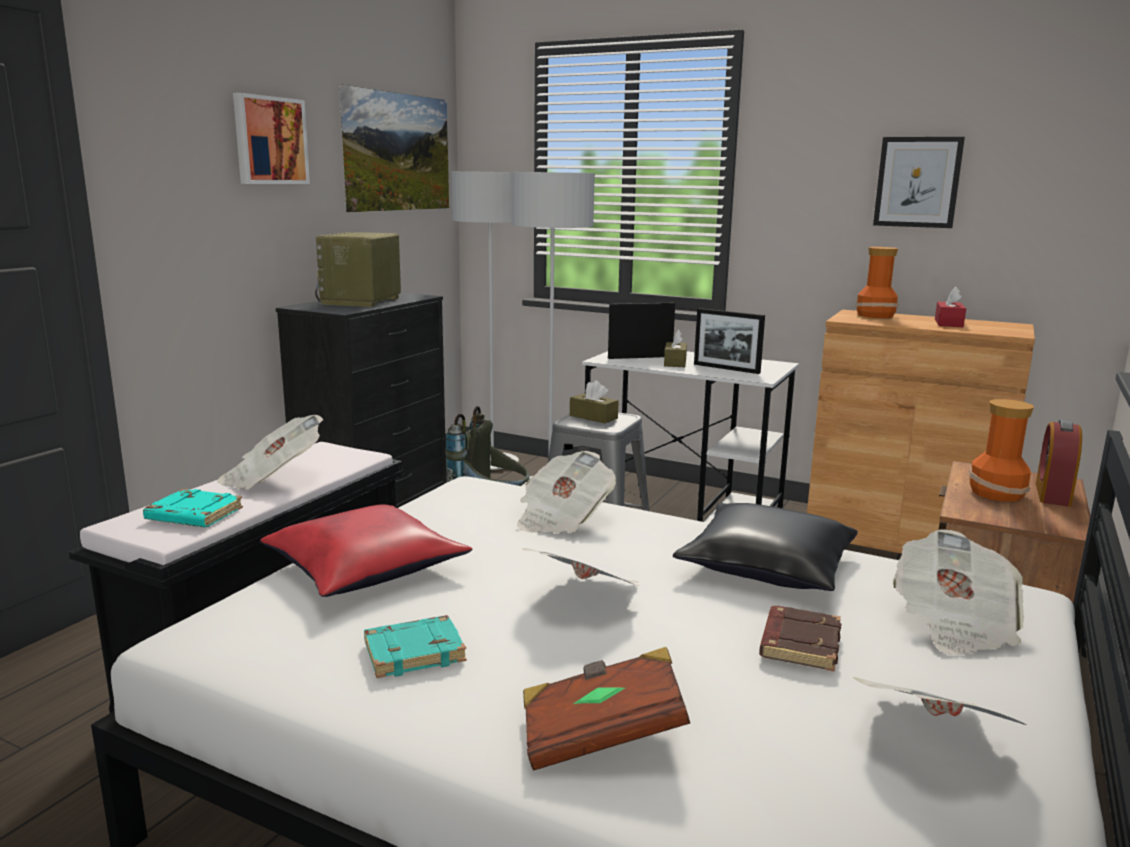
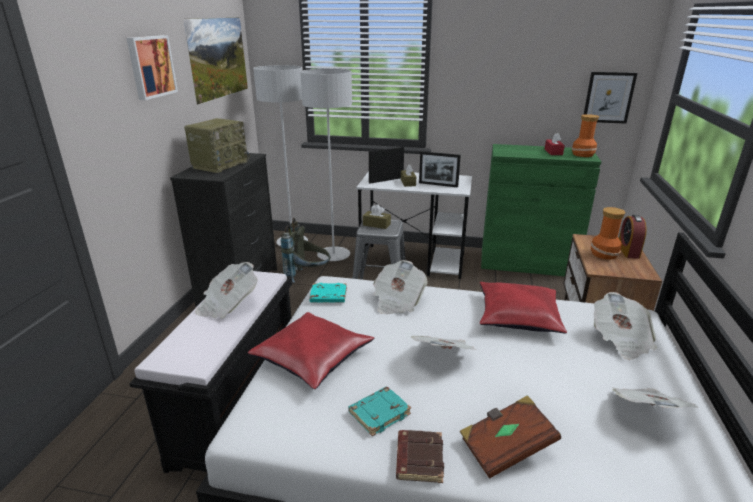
camera: 15 degrees left, 10 degrees up
(193, 515) = (200, 344): turquoise book -> turquoise book (328, 296)
(361, 301) = (220, 165): radio -> radio turned 150 degrees counterclockwise
(766, 565) = (518, 317): black pillow -> red pillow
(798, 644) = (561, 367): brown book -> brown book (418, 458)
(875, 315) = (513, 148): vase -> vase (583, 154)
(901, 536) = (527, 262): brown cabinet -> green cabinet
(917, 182) = (533, 72): picture -> picture (608, 97)

